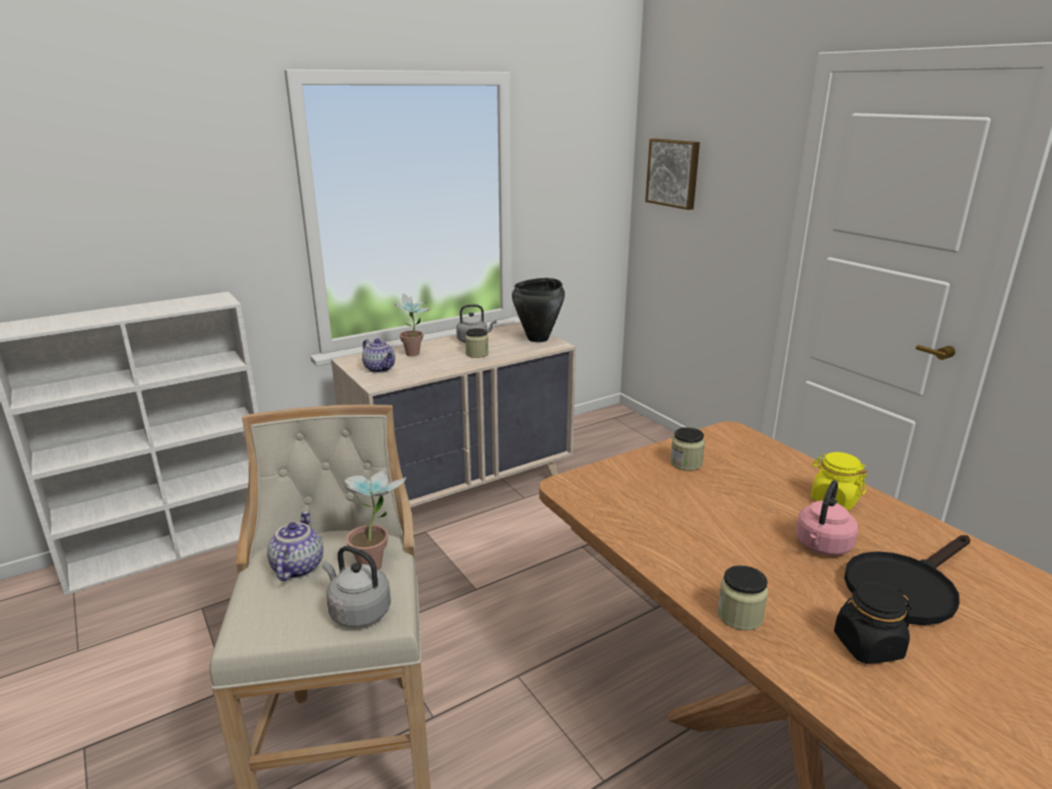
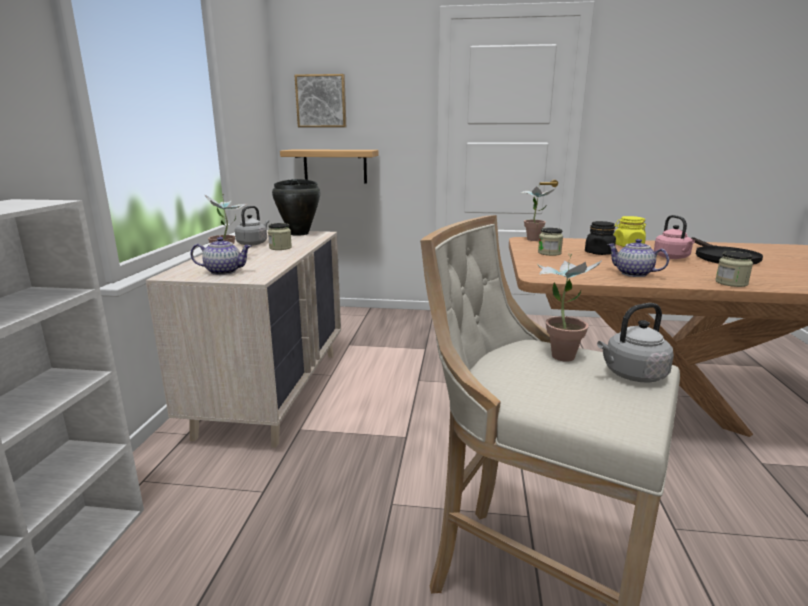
camera: 50 degrees left, 5 degrees down
(297, 567) = (531, 383): teapot -> teapot (633, 274)
(677, 255) = (335, 166): none -> shelf
(747, 435) = (534, 239): none -> potted plant
(867, 646) = (771, 273): black jar -> black jar (599, 253)

